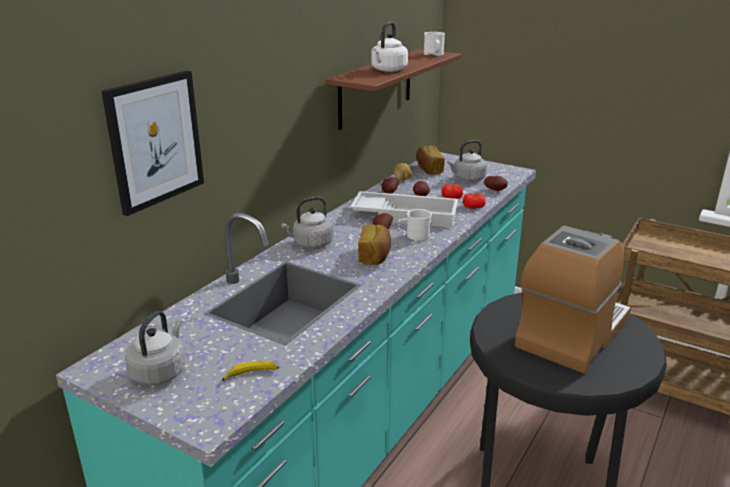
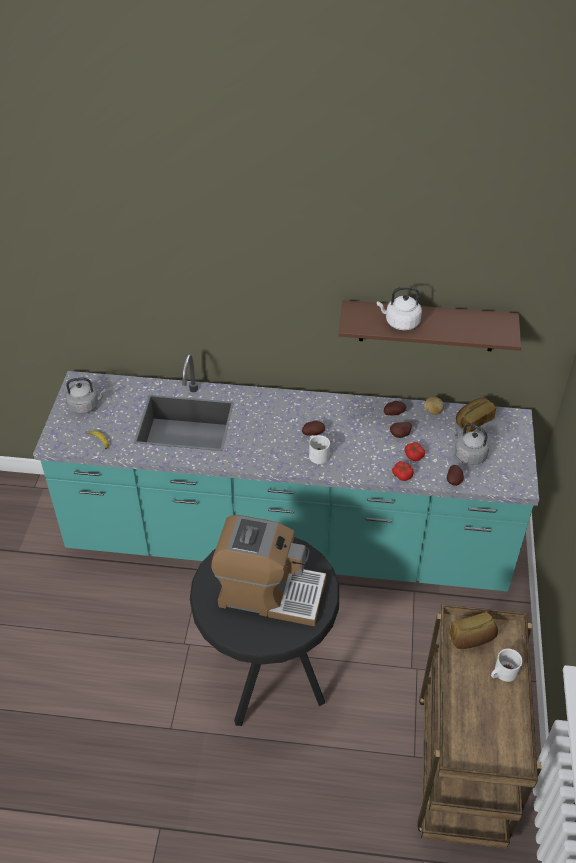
camera: 65 degrees right, 20 degrees up
(155, 141) = (151, 289): picture -> none
(311, 244) = (267, 404): grey kettle -> none
(375, 256) = (268, 443): bread -> bread (472, 639)
(406, 215) = (354, 437): white tray -> none
(434, 55) = (494, 331): white mug -> white mug (502, 673)

